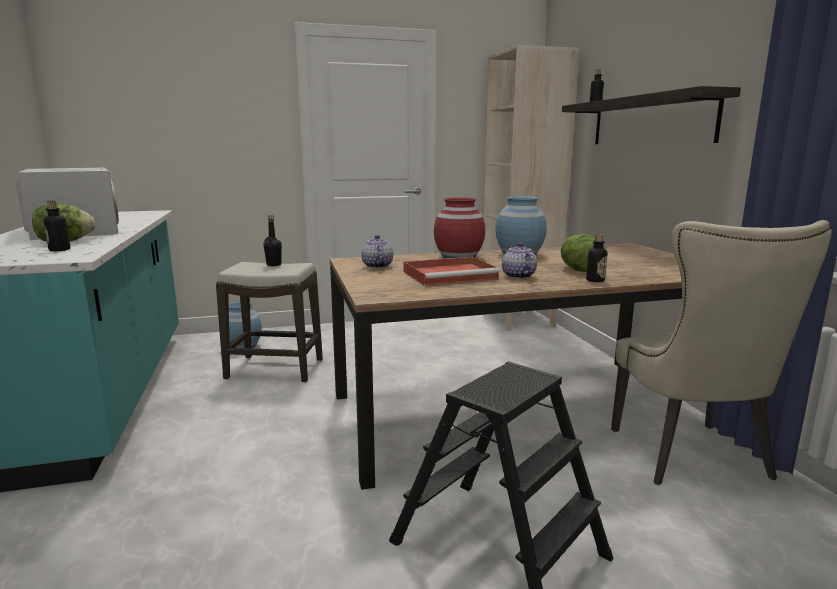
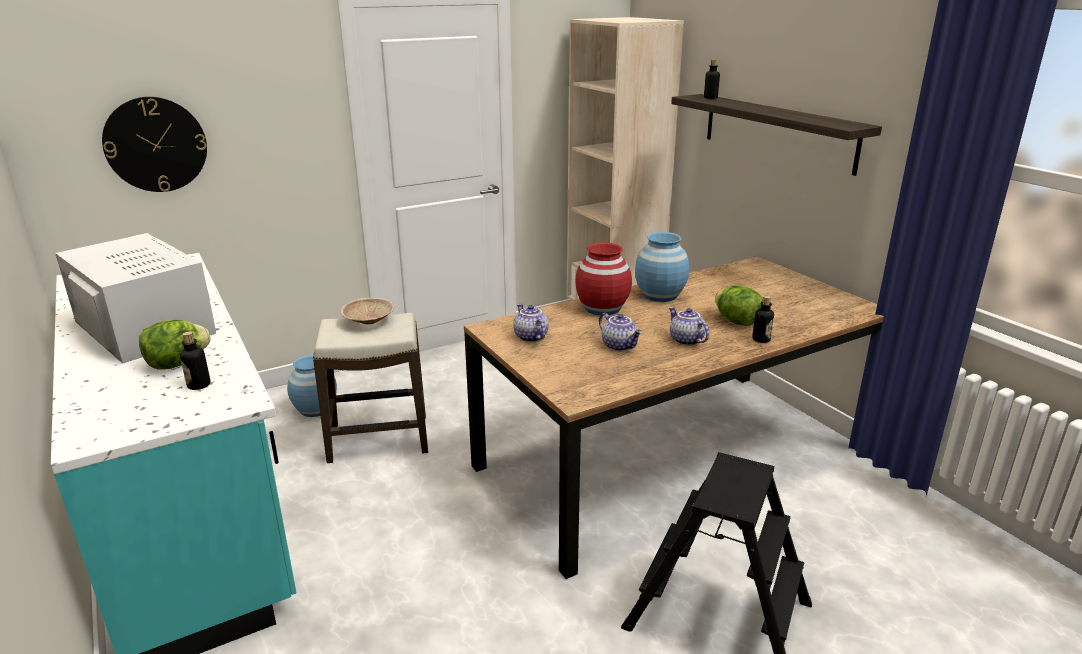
camera: 15 degrees left, 10 degrees up
(149, 125) = (155, 144): none -> wall clock
(274, 265) = (369, 322): black bottle -> beige bowl
(451, 275) = (620, 346): red tray -> teapot
(689, 456) = (838, 484): beige chair -> none

